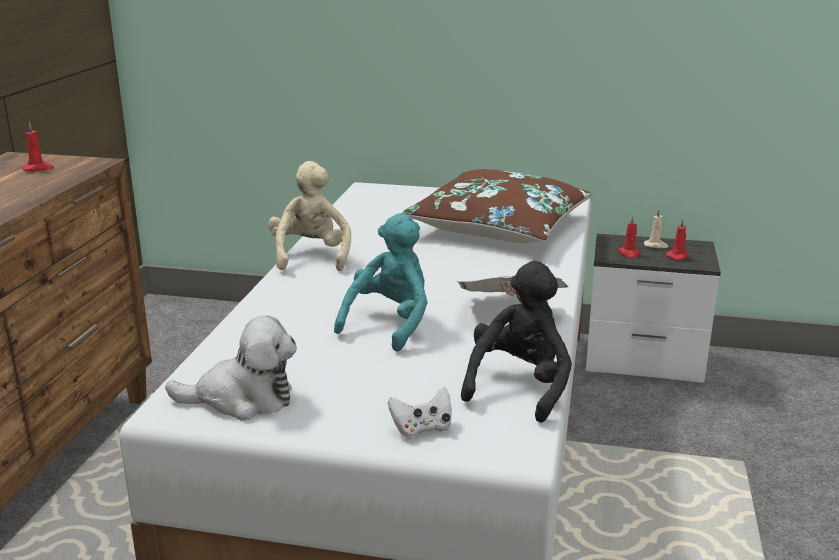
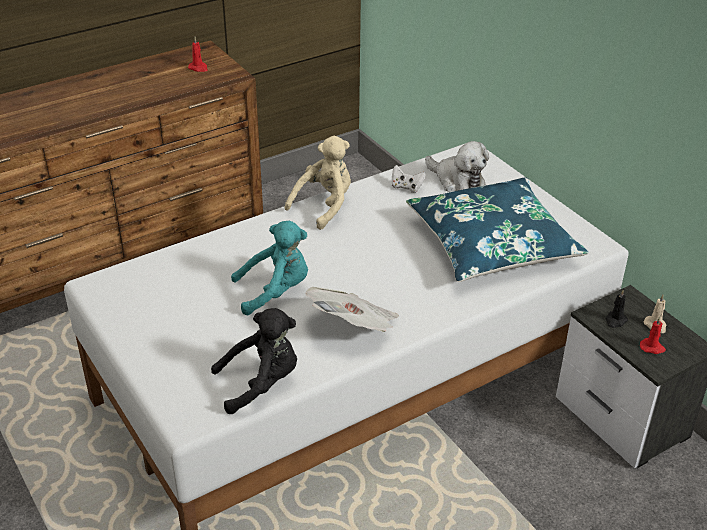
camera: 45 degrees right, 15 degrees up
(243, 399) = (130, 298): plush toy -> plush toy (457, 180)
(422, 429) = (172, 375): white game controller -> white game controller (406, 187)
(499, 226) = (492, 244): brown pillow -> blue pillow
(629, 253) = (615, 320): red candle -> black candle

